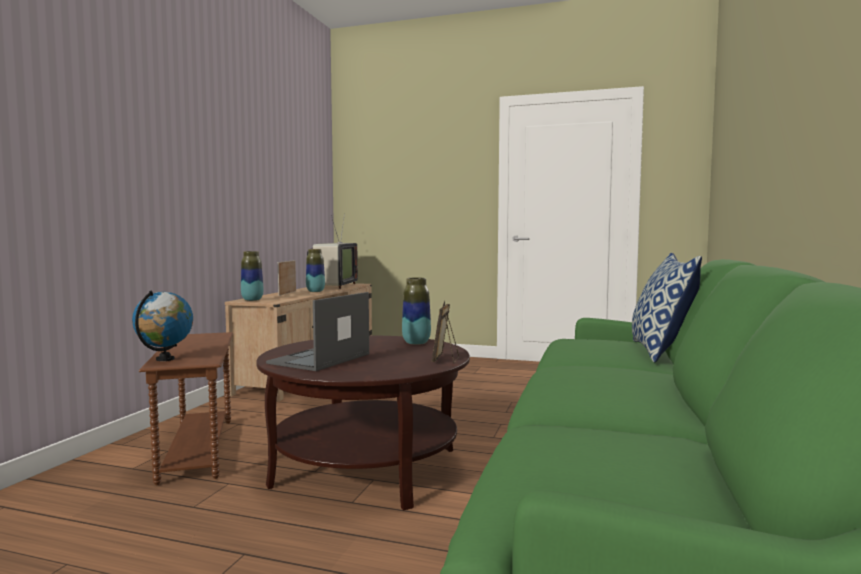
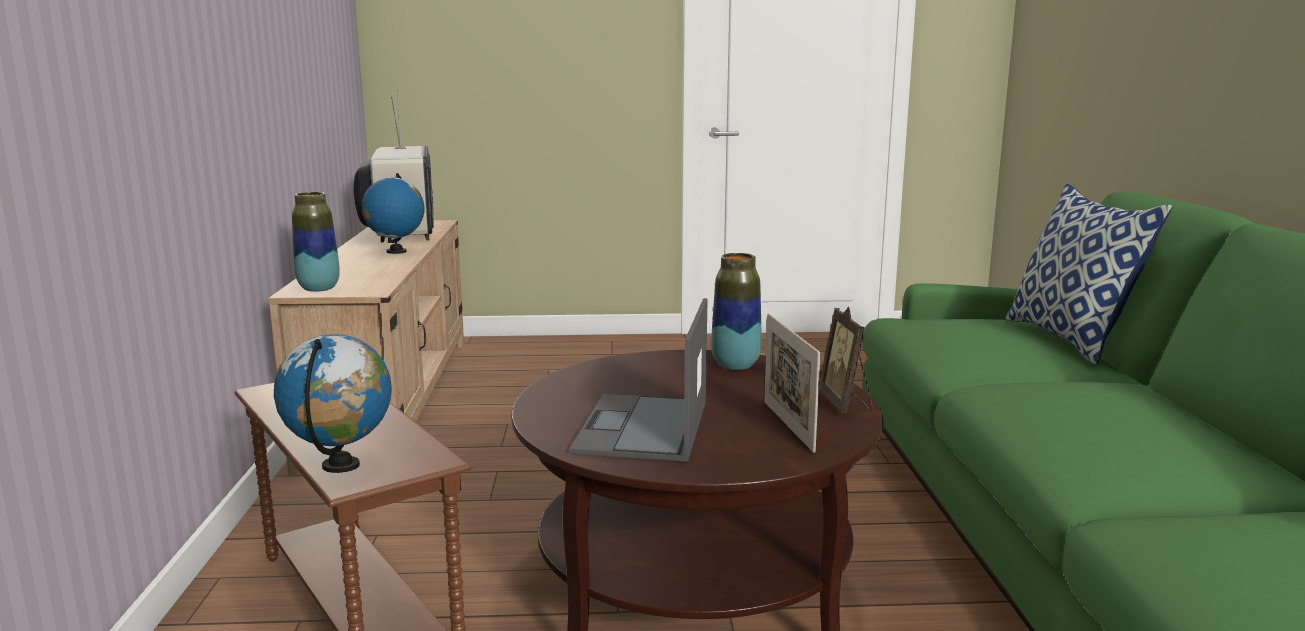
camera: 20 degrees left, 10 degrees up
(287, 293) = (350, 261): picture frame -> picture frame (788, 425)
(315, 291) = (396, 251): vase -> globe

